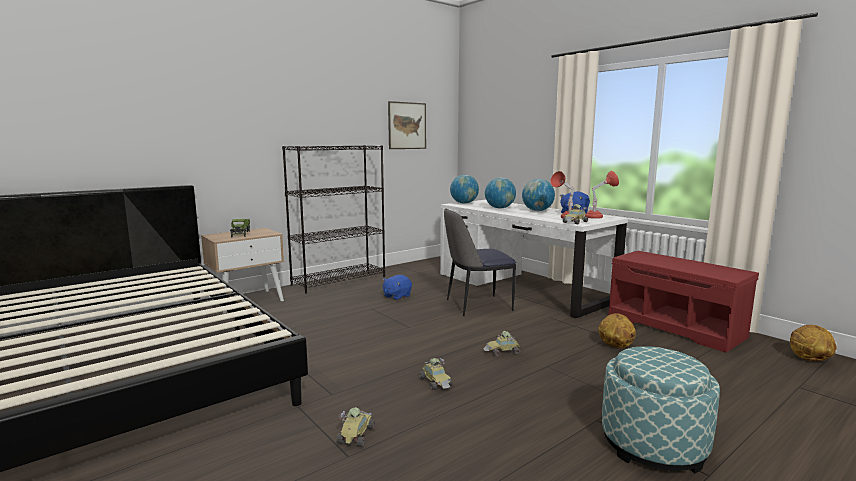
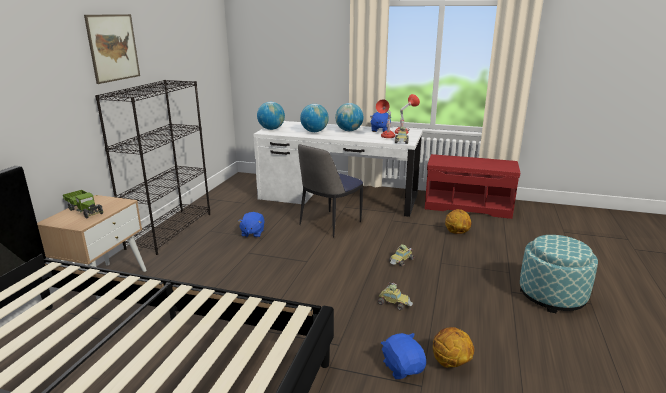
camera: 35 degrees left, 10 degrees up
(356, 434) = (403, 368): toy car -> blue plush toy
(407, 125) = (193, 52): picture -> picture (113, 47)
(808, 359) = (549, 211): basketball -> basketball (450, 363)

